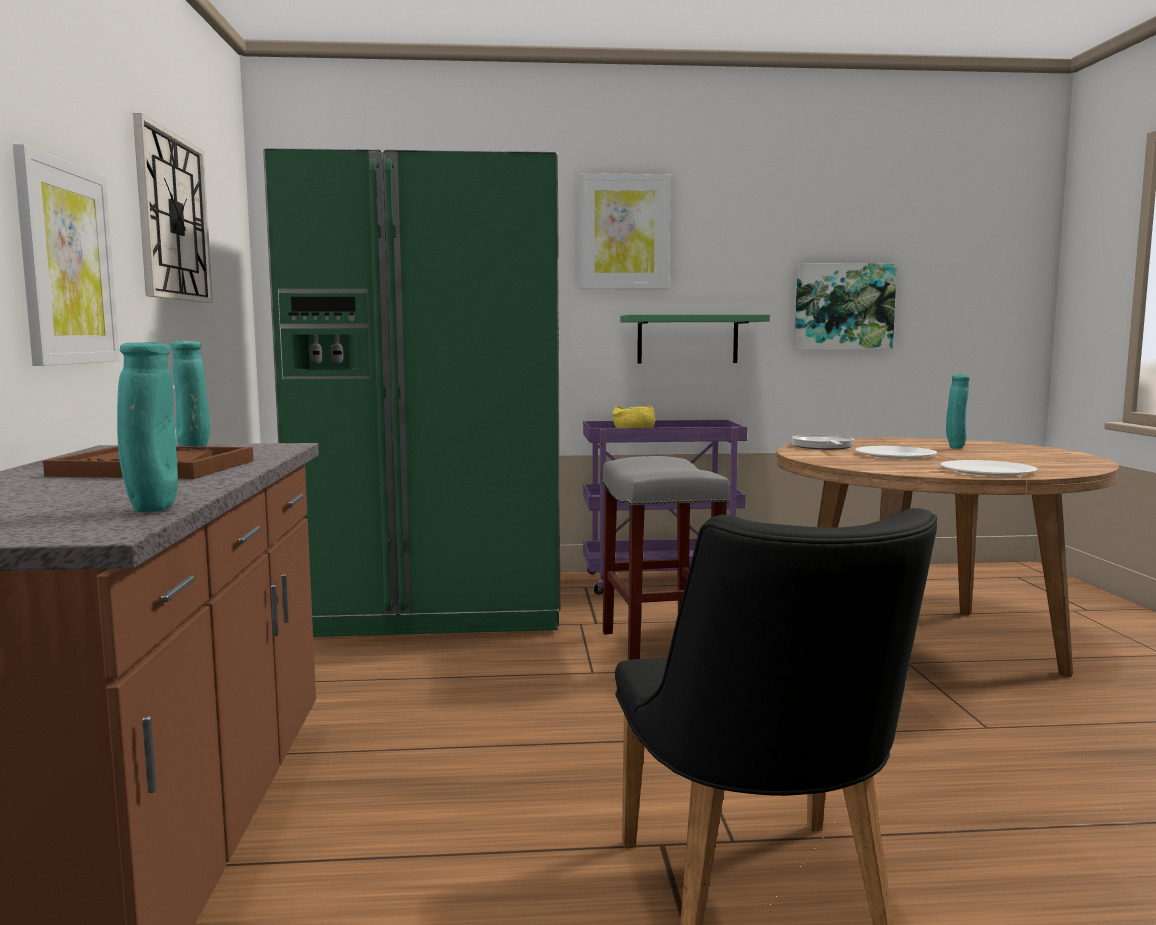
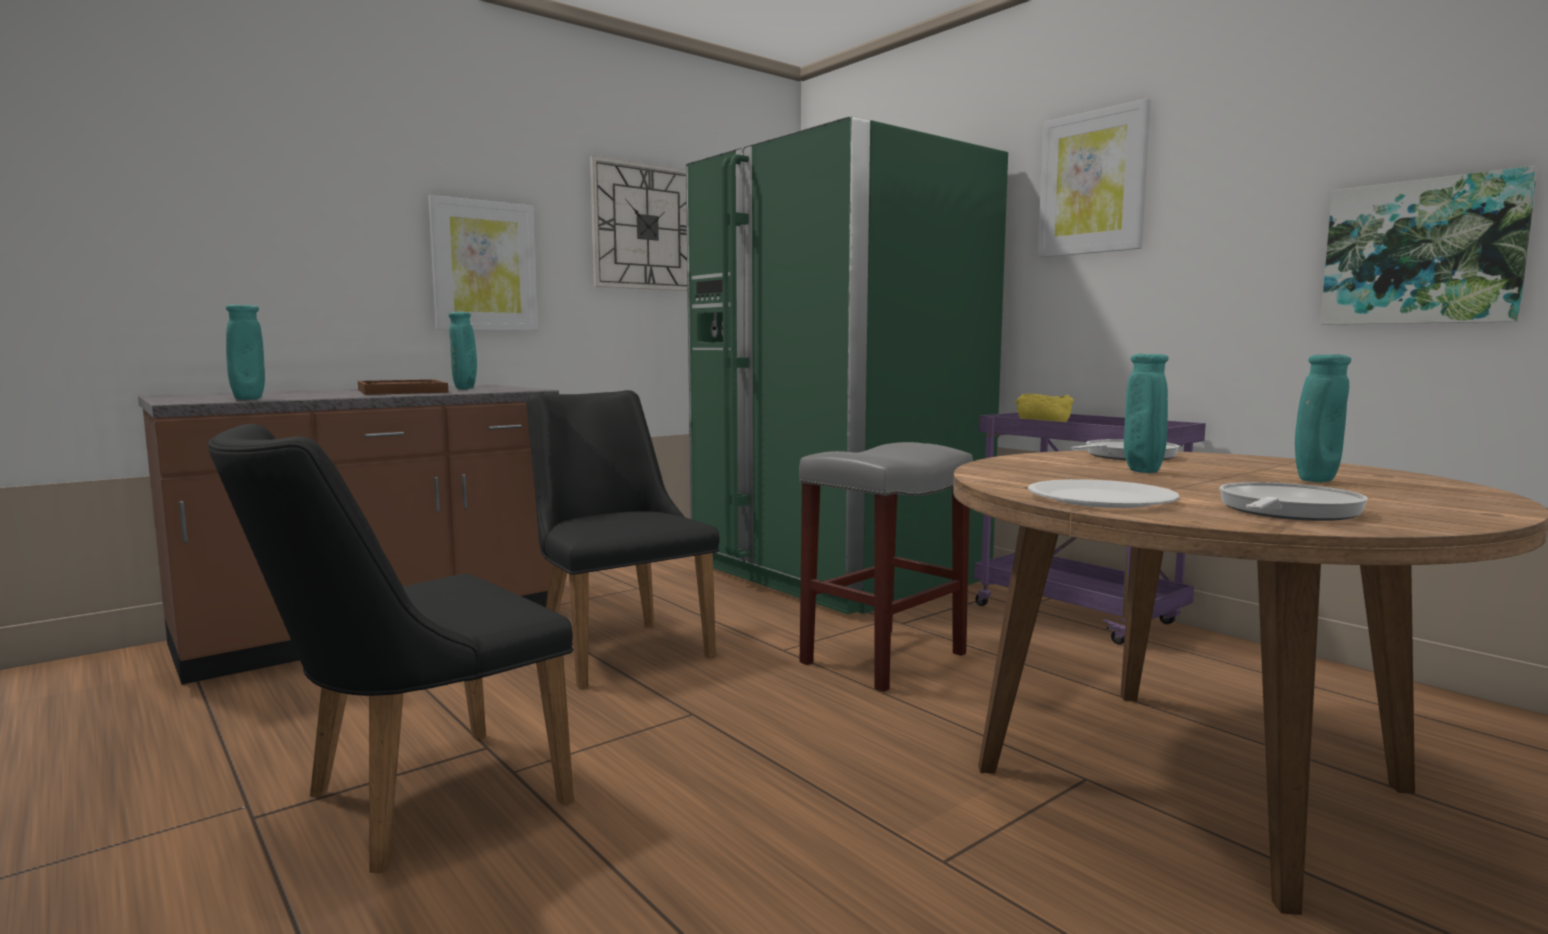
camera: 55 degrees right, 0 degrees up
(476, 730) = (616, 647): none -> black chair
(687, 339) = (1163, 313): green shelf -> none
(895, 455) = (1142, 472): white plate -> turquoise vase
(1046, 463) = (1285, 511): none -> frying pan

